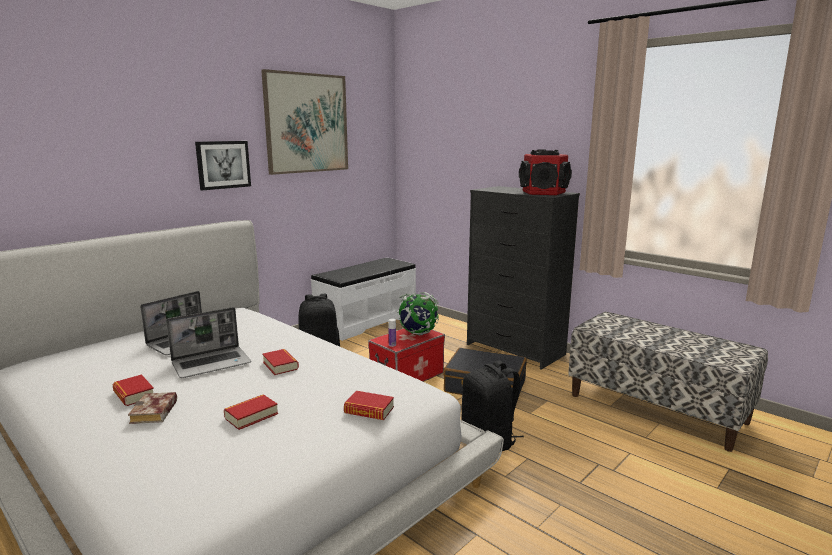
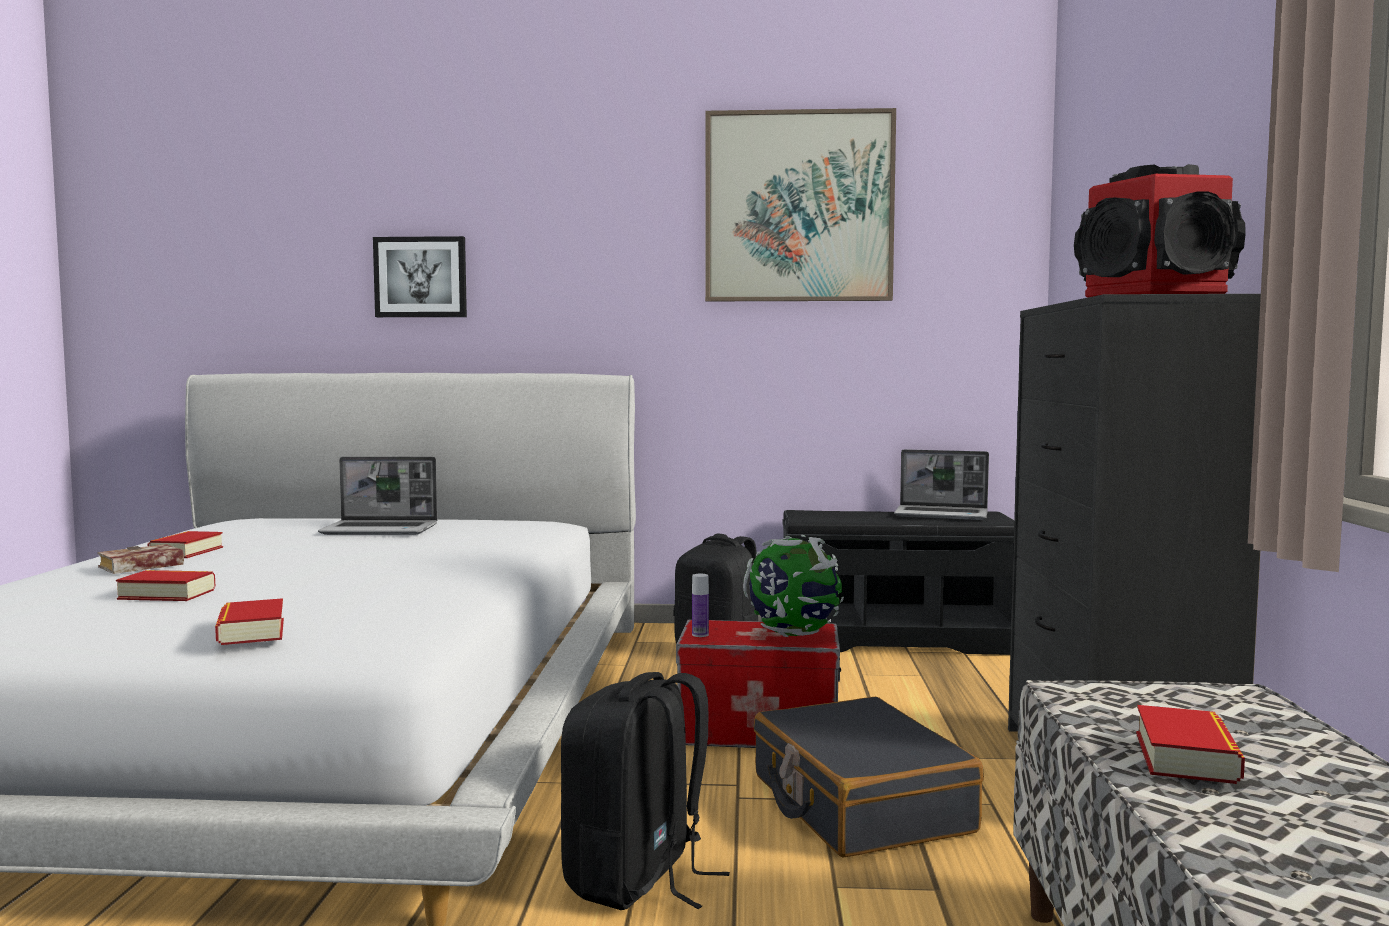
camera: 50 degrees right, 10 degrees down
(212, 363) = (325, 549): laptop -> laptop (942, 515)
(223, 164) = (617, 280): picture -> picture (421, 277)
(280, 365) = (362, 568): book -> book (1186, 757)
(366, 321) = (895, 639): white bench -> black bench

